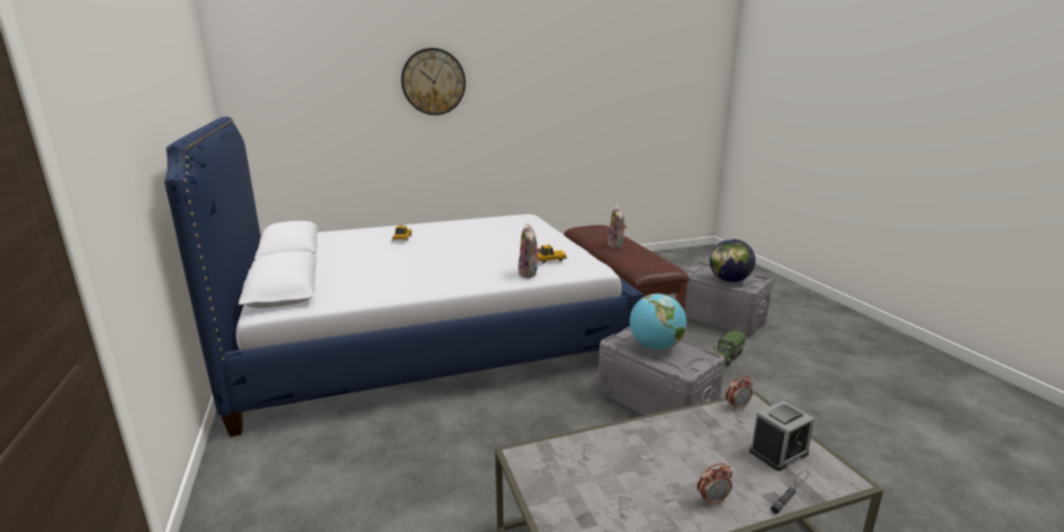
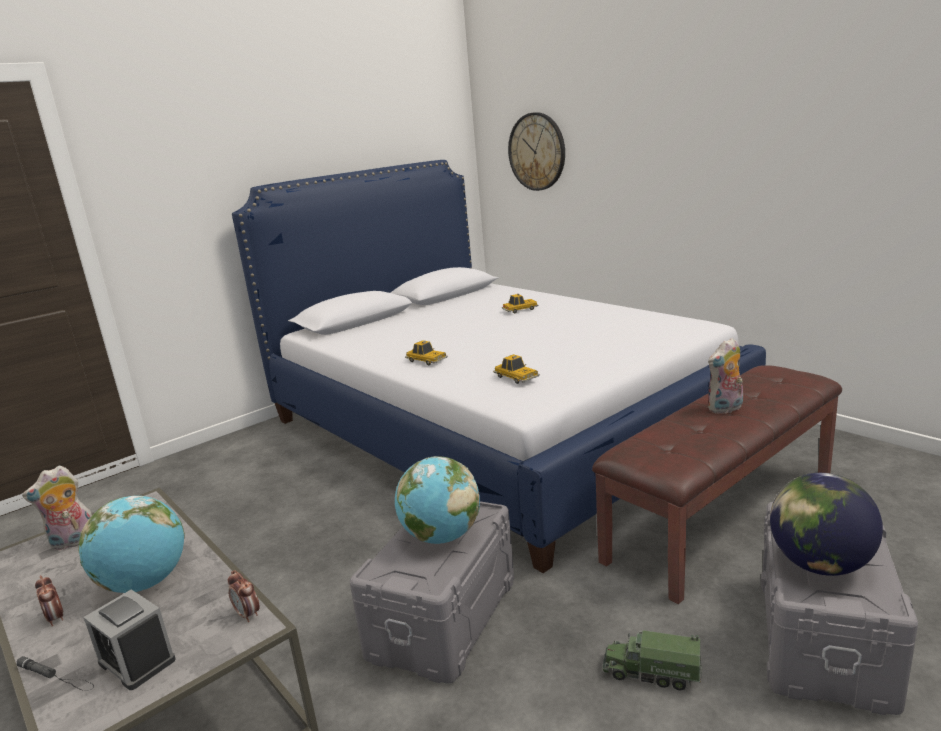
camera: 70 degrees right, 0 degrees up
(433, 82) = (653, 113): wall clock -> wall clock (537, 152)
(465, 276) = (426, 360): none -> toy car
(529, 273) = (464, 382): plush toy -> plush toy (73, 542)
(678, 451) = (145, 583): none -> globe

